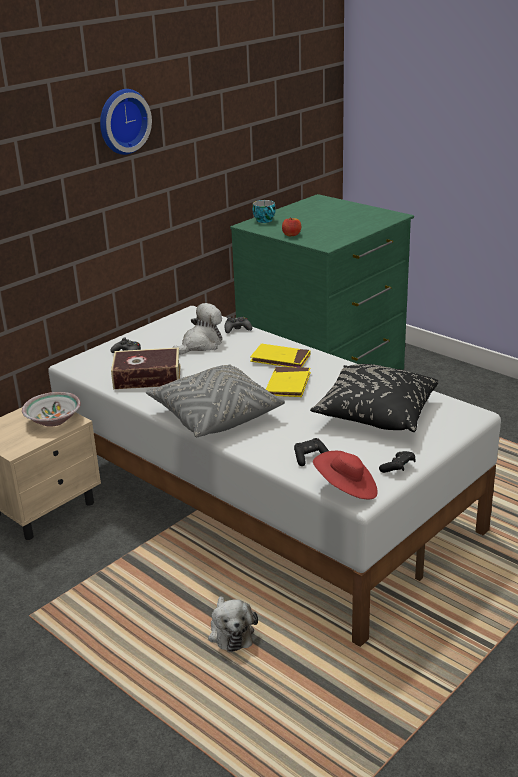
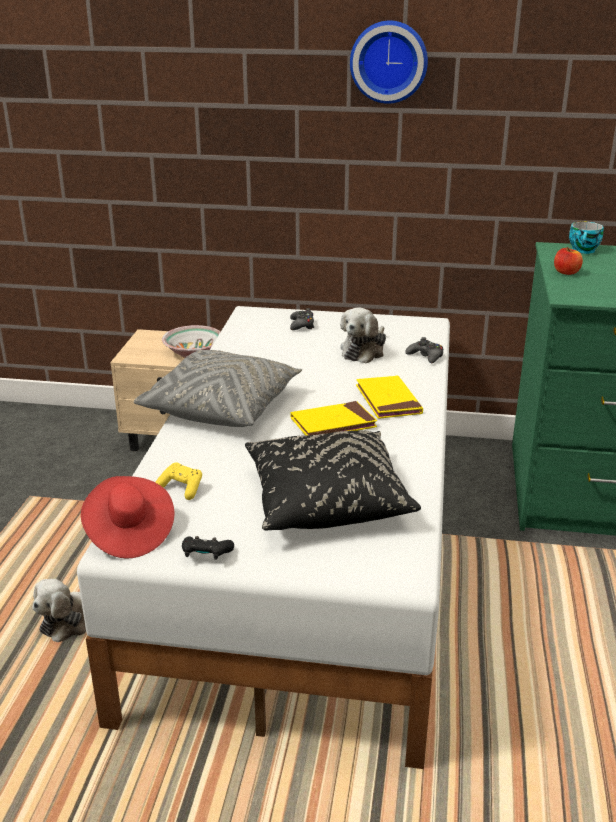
camera: 55 degrees right, 0 degrees up
(147, 377) = (264, 350): book -> none
(201, 345) = (364, 351): plush toy -> plush toy turned 105 degrees clockwise
(310, 457) = (181, 488): black game controller -> yellow game controller

